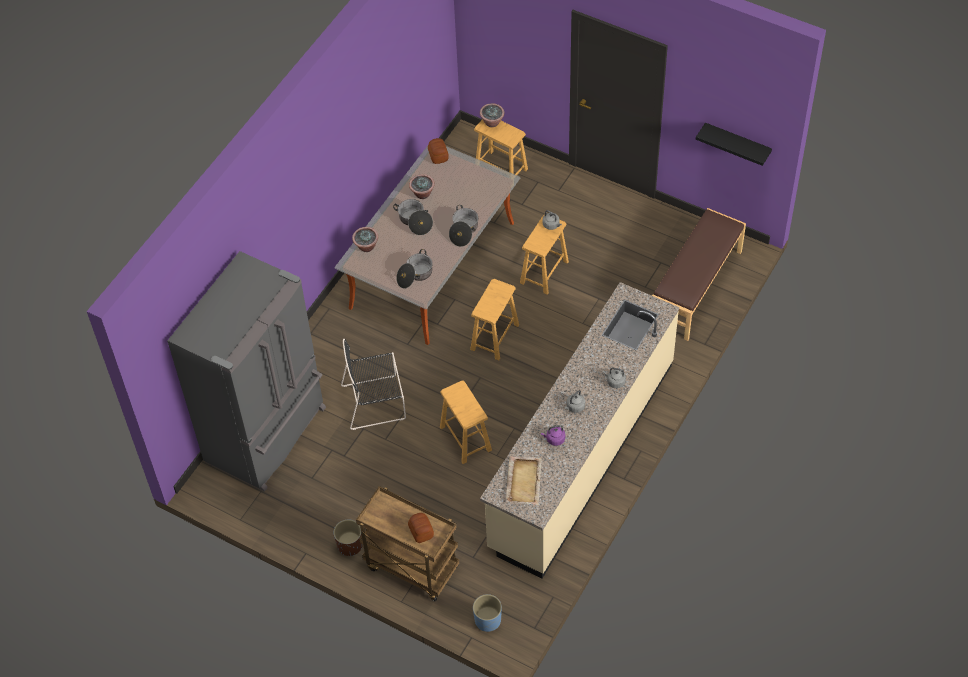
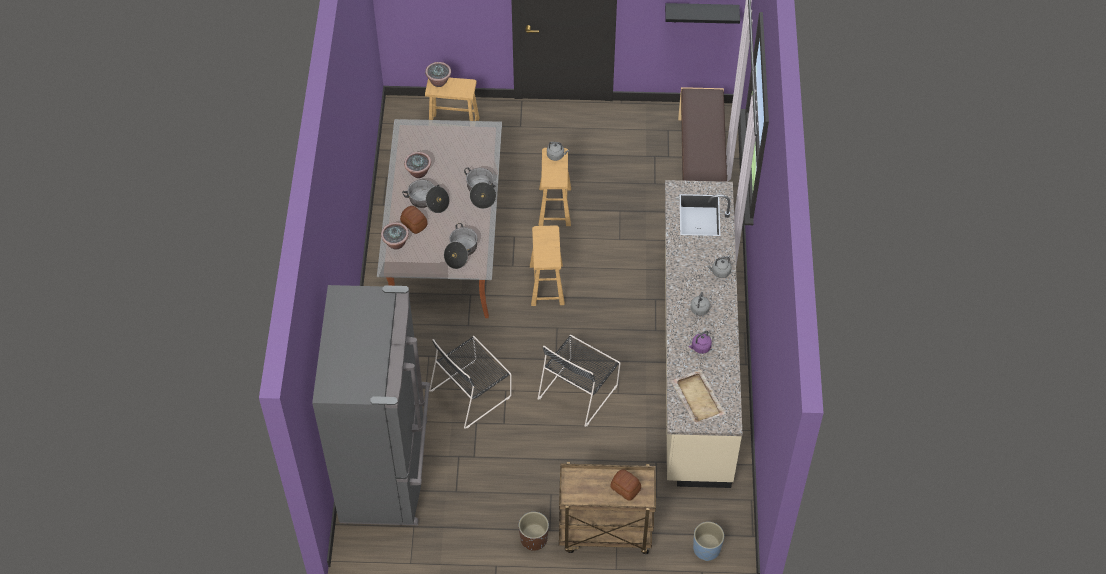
camera: 30 degrees left, 0 degrees up
(438, 155) = (410, 130): bread -> bread (414, 223)
(465, 438) = (579, 390): brown stool -> black chair

